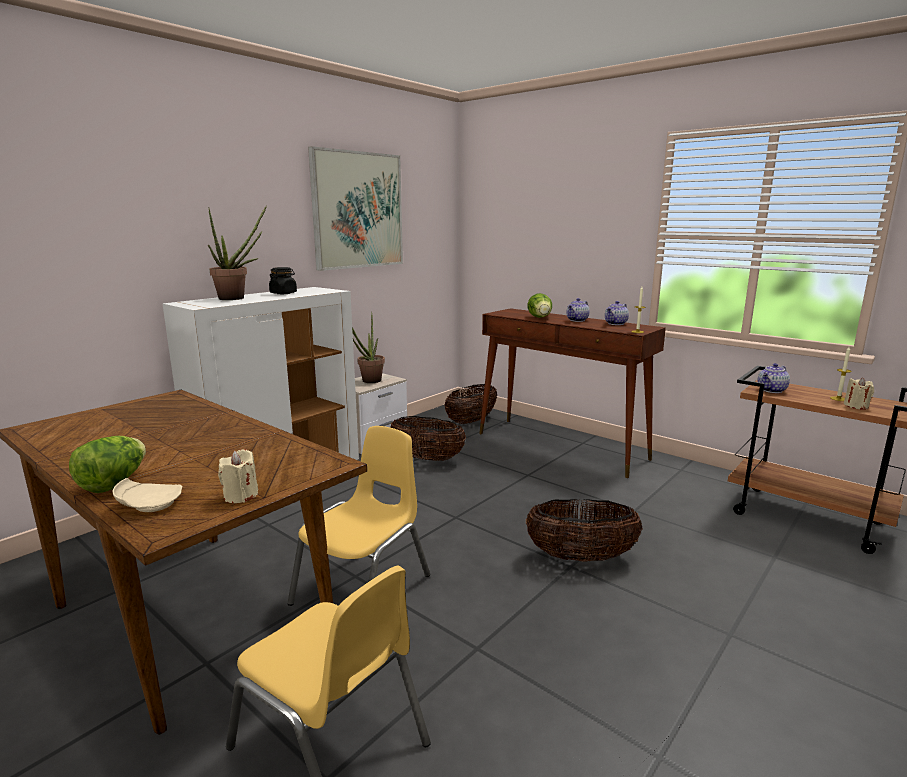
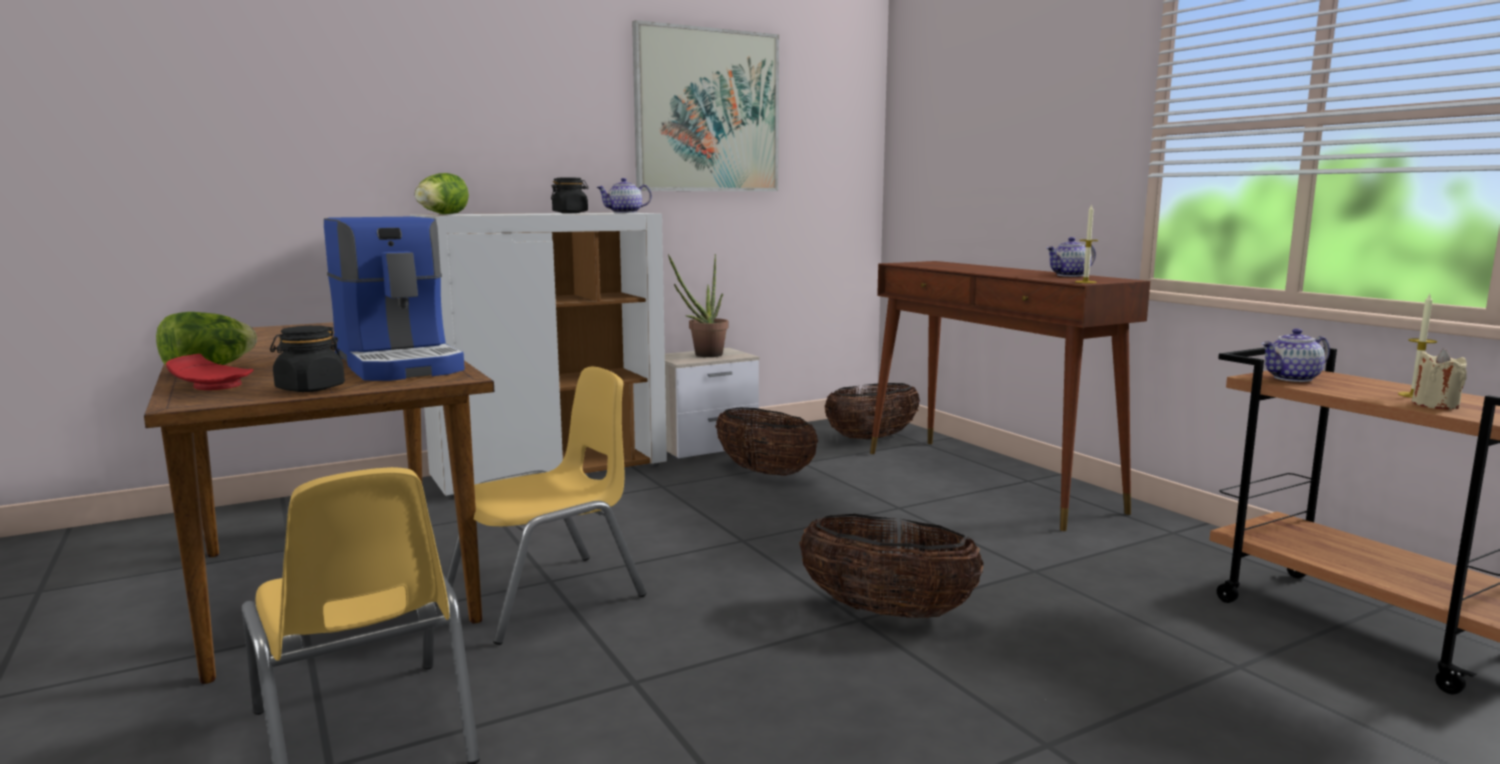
camera: 20 degrees right, 5 degrees down
(149, 505) = (212, 386): beige plate -> red plate
(237, 298) = (503, 213): potted plant -> none
(241, 496) = (310, 388): beige candle -> black jar
(267, 452) = (401, 364): none -> coffee machine
(540, 318) = (958, 268): lettuce -> lettuce (441, 214)
(577, 320) = (1013, 271): teapot -> teapot (625, 212)

